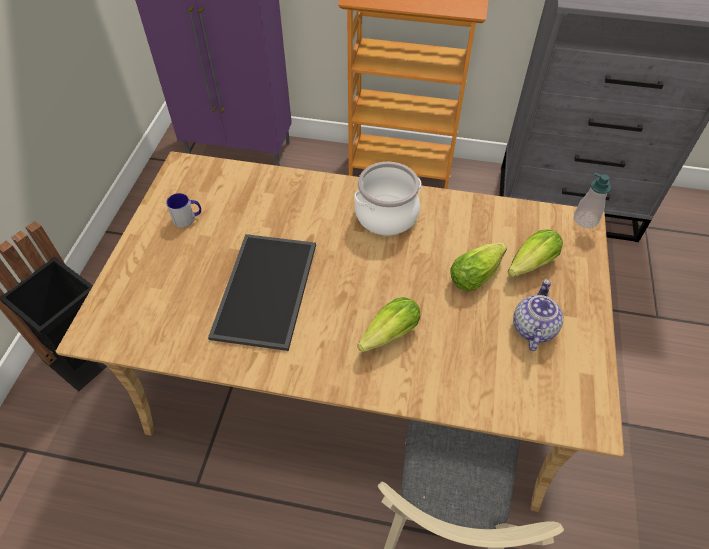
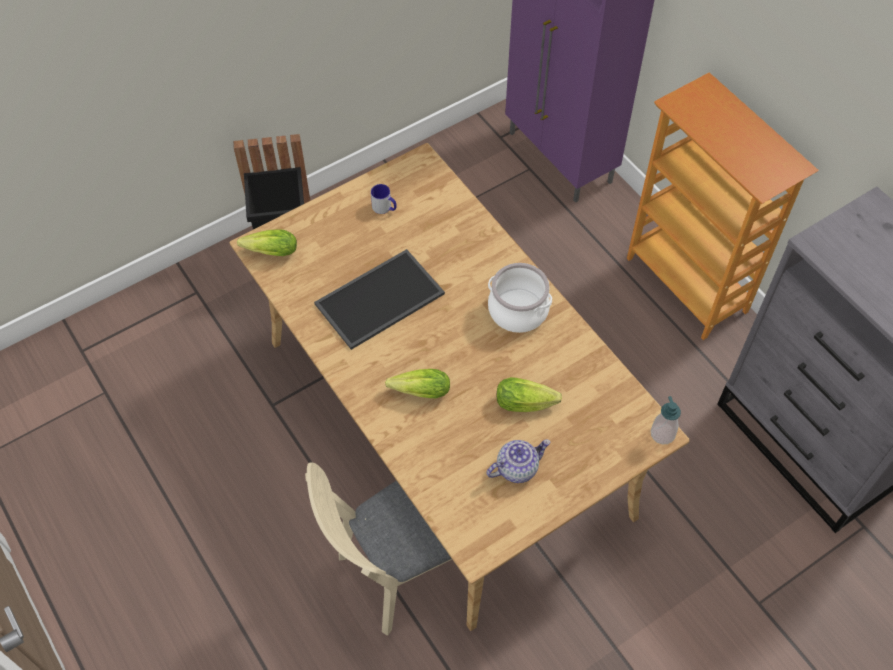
camera: 45 degrees right, 5 degrees up
(528, 266) = (571, 428): lettuce -> lettuce (268, 252)

